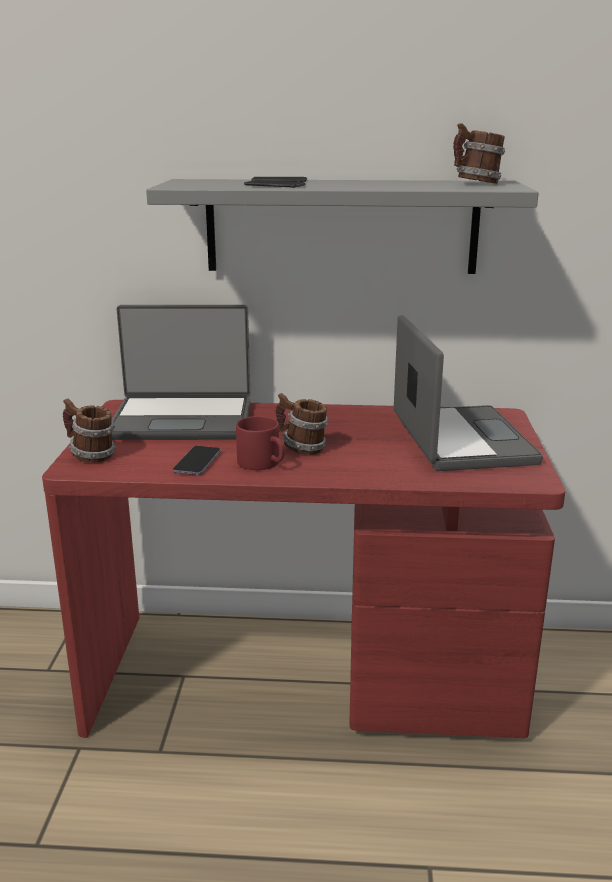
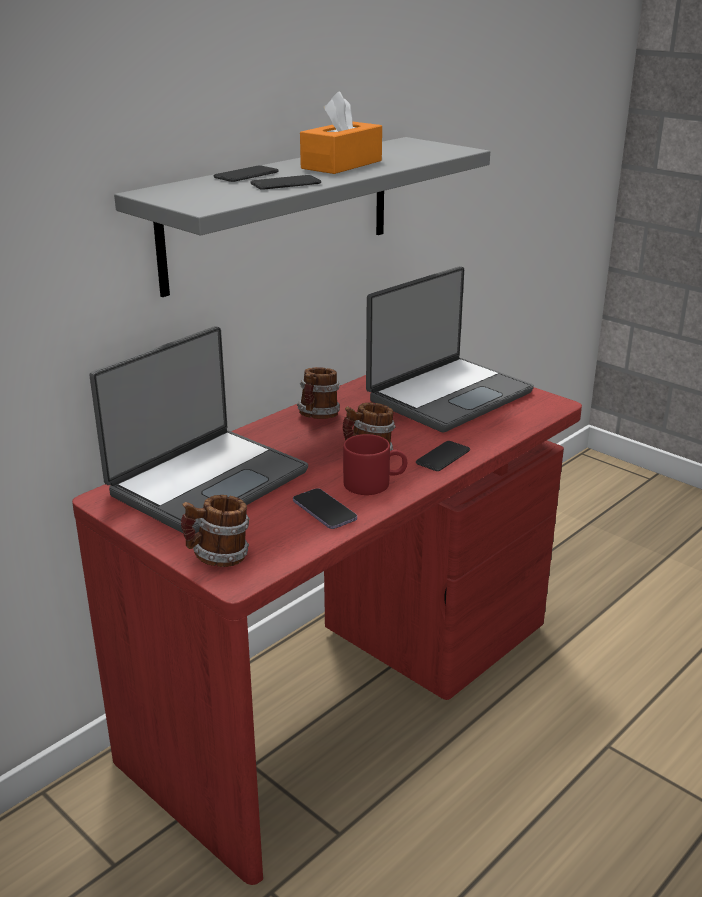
camera: 50 degrees left, 5 degrees up
(347, 471) = (443, 457): none -> phone
(368, 184) = (341, 164): none -> orange tissue box
(459, 440) = (447, 395): laptop -> laptop turned 105 degrees clockwise
(476, 184) = (410, 148): mug -> mug (318, 416)

